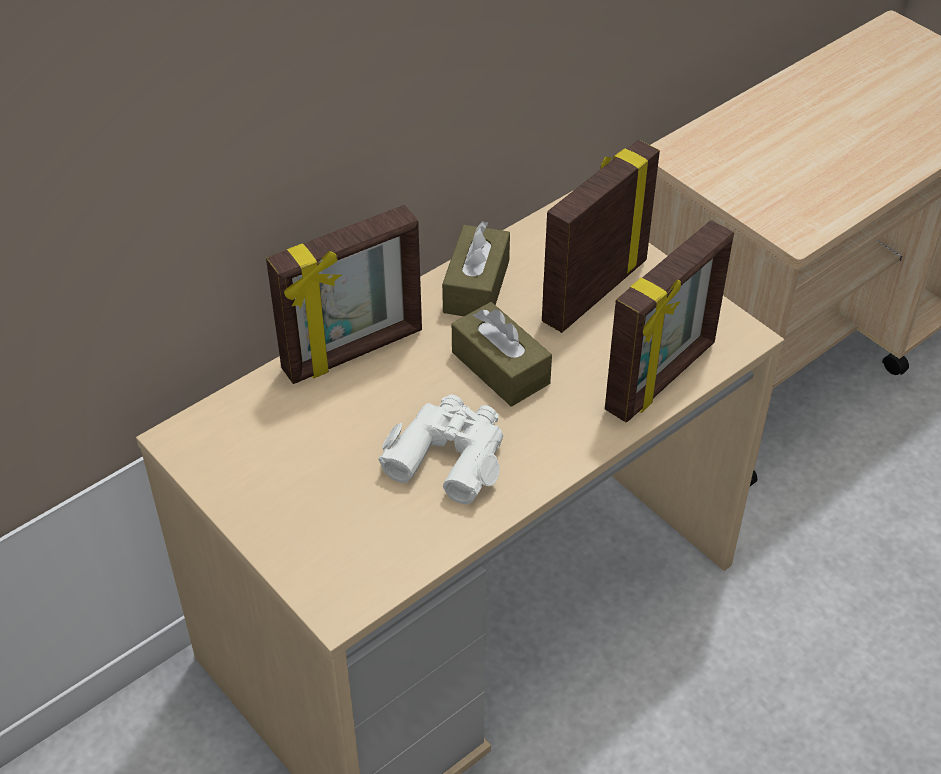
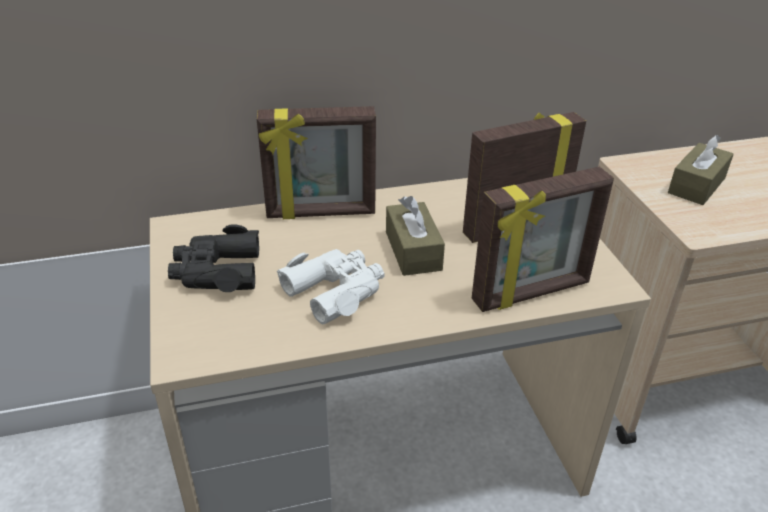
camera: 25 degrees right, 10 degrees down
(289, 482) = (217, 271): none -> black binoculars
(476, 286) = (431, 201): brown tissue box -> brown tissue box (696, 185)

